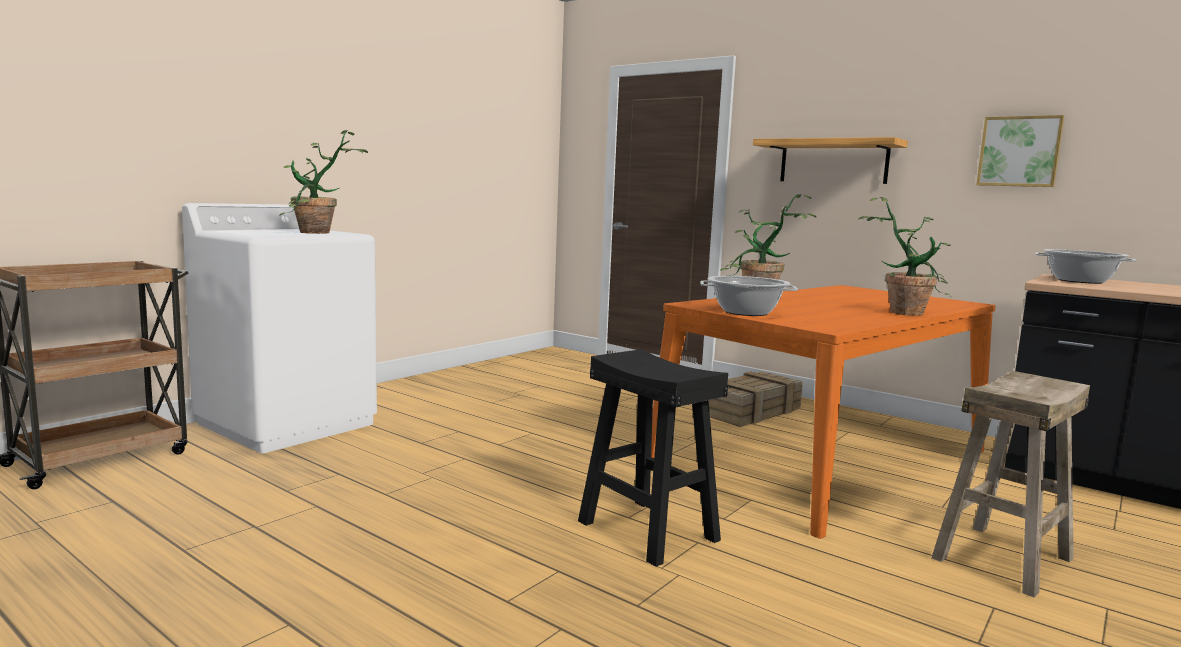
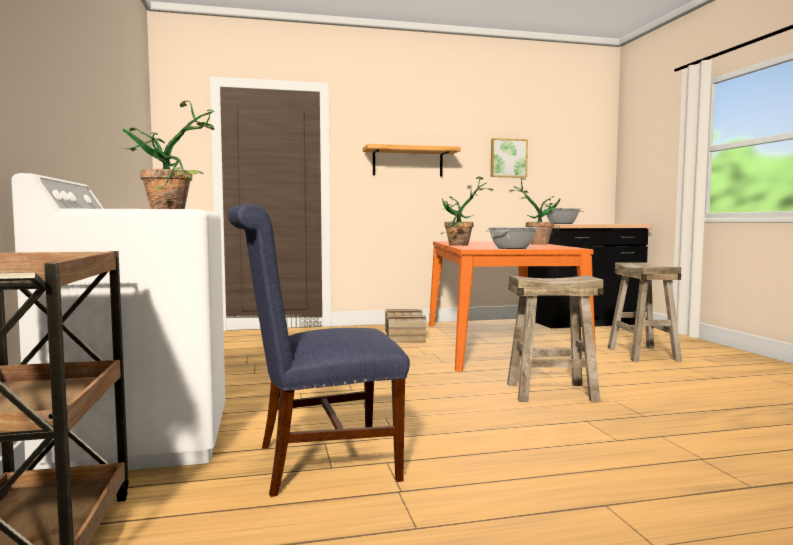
camera: 50 degrees left, 5 degrees down
(291, 483) = (316, 463): none -> blue chair
(646, 530) = (551, 392): black stool -> beige stool

